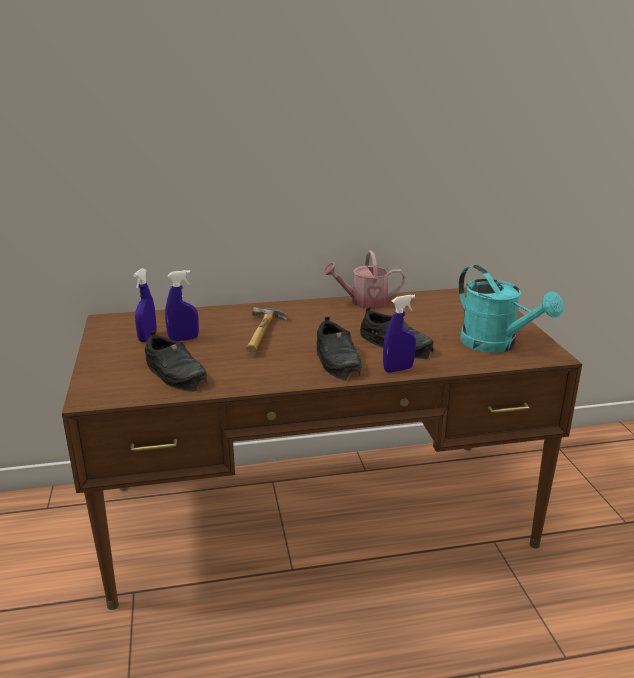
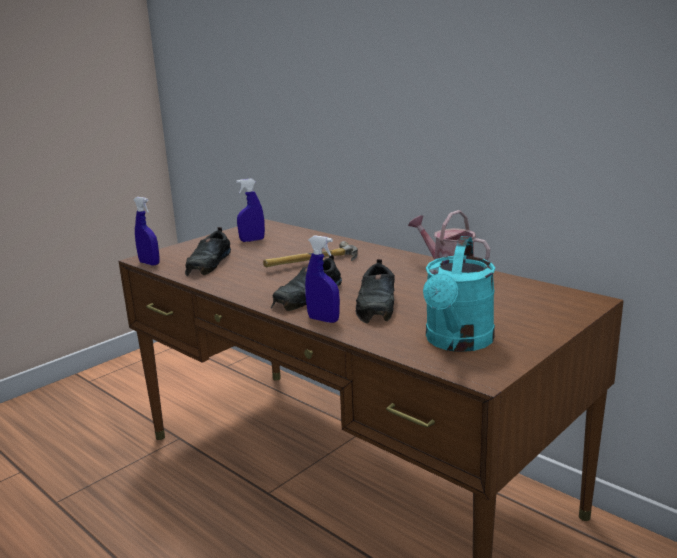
camera: 55 degrees right, 5 degrees down
(183, 339) = (265, 248): blue spray bottle -> blue spray bottle (149, 263)

